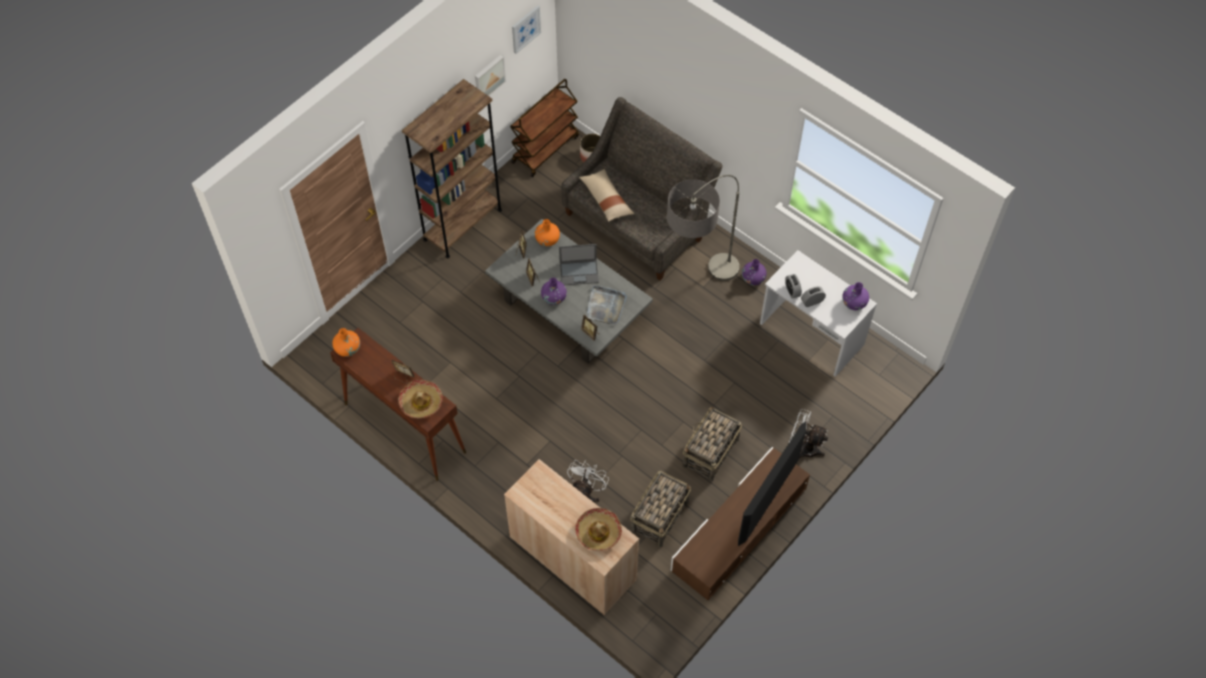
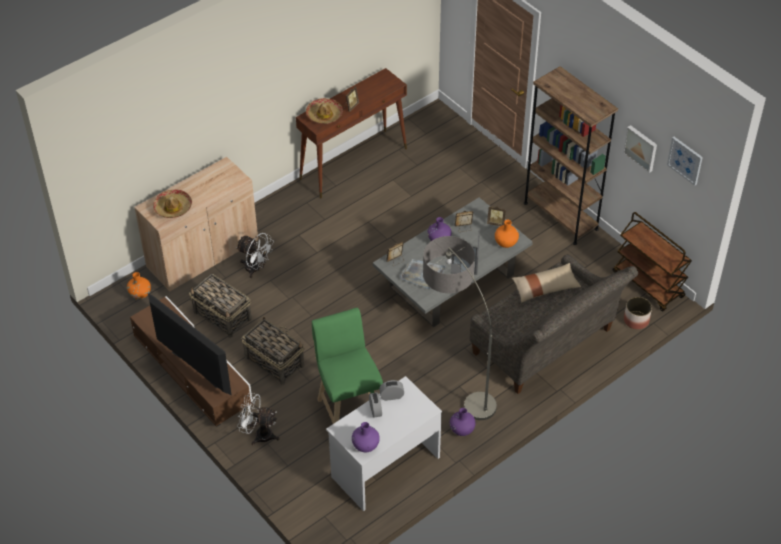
camera: 100 degrees right, 10 degrees down
(348, 349) = (386, 77): orange vase -> orange vase (140, 294)
(752, 375) = (348, 408): none -> green stool
(803, 448) = (259, 434): white fan -> white fan turned 105 degrees counterclockwise

